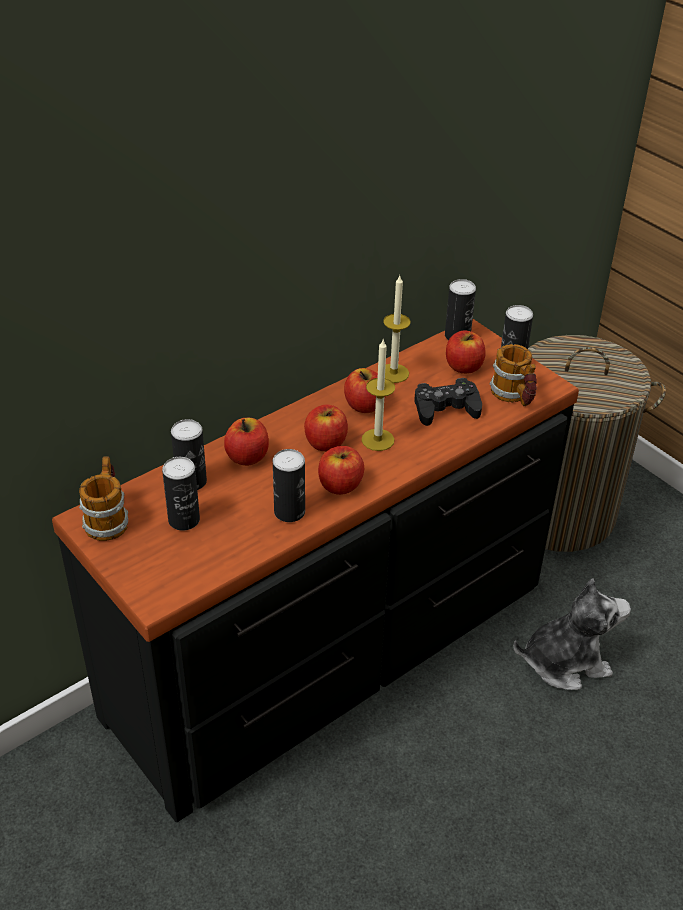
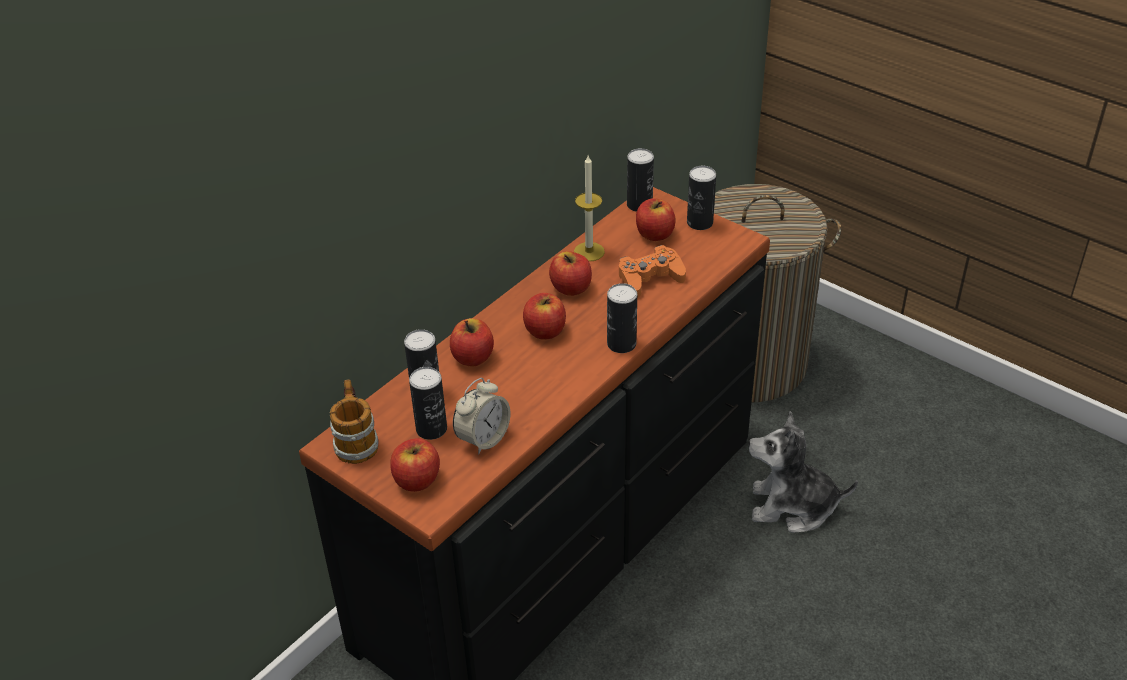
camera: 10 degrees left, 0 degrees up
(230, 539) = (483, 438): none -> alarm clock
(289, 512) = (531, 403): can -> can (621, 344)
(340, 485) = (572, 369): apple -> apple (416, 480)
(377, 440) = (594, 319): candle -> none
(445, 408) = (650, 278): black game controller -> orange game controller
(514, 396) = (711, 255): mug -> none
(565, 661) = (792, 507): plush toy -> plush toy turned 150 degrees counterclockwise

